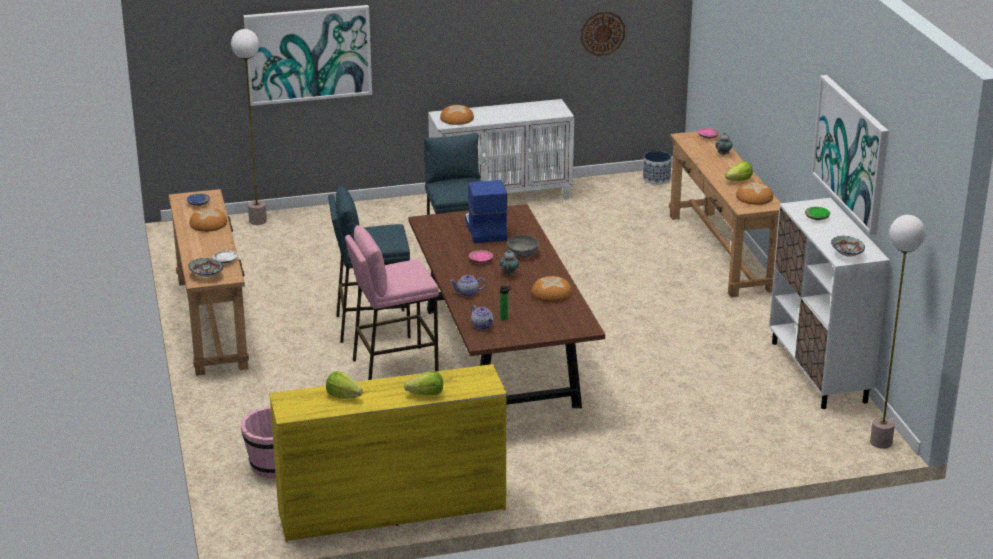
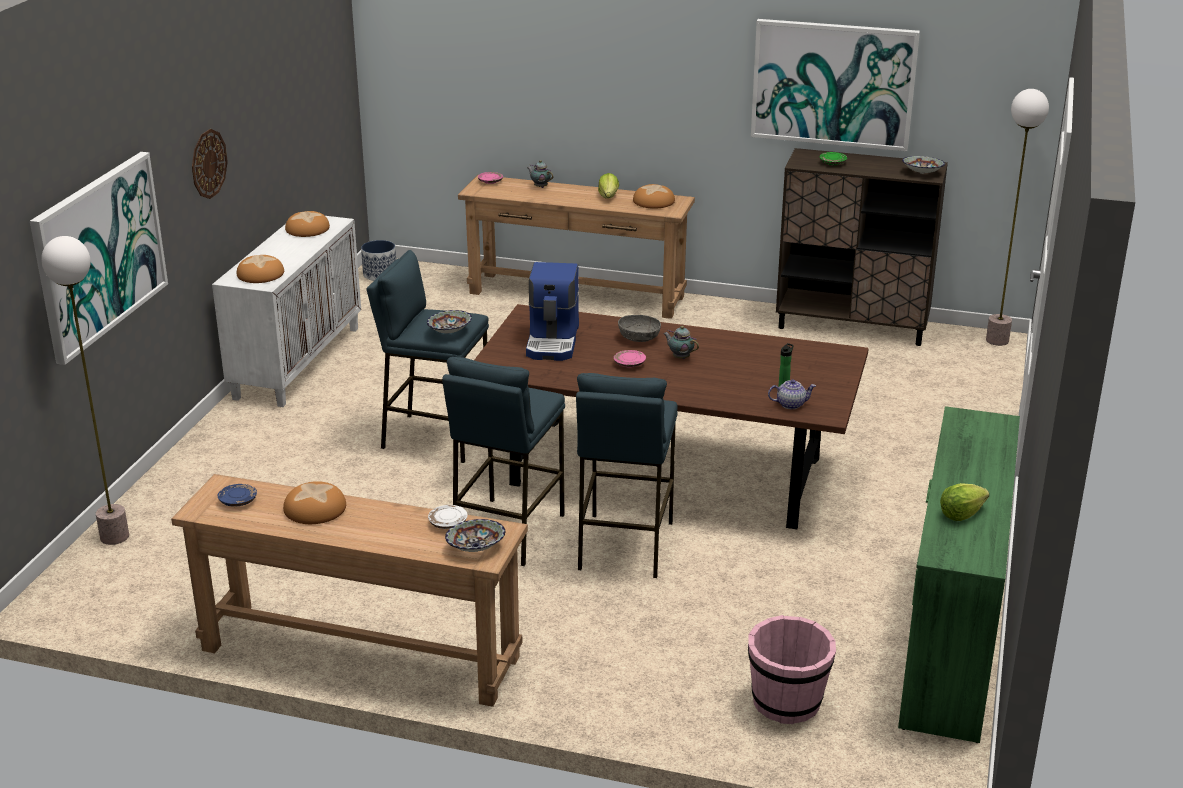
camera: 60 degrees left, 0 degrees up
(391, 509) = (949, 641): yellow dresser -> green dresser
(394, 367) = (624, 546): pink stool -> blue stool
(426, 394) = (992, 461): lettuce -> none
(449, 193) = (449, 331): none -> bowl
(467, 293) = (703, 392): teapot -> none
(484, 229) = (553, 342): coffee machine -> coffee machine turned 105 degrees counterclockwise
(552, 293) = (750, 348): bread -> bread (307, 229)
(602, 33) = (310, 114): wall clock -> wall clock (208, 163)
(818, 372) = (852, 326): white cabinet -> brown cabinet

